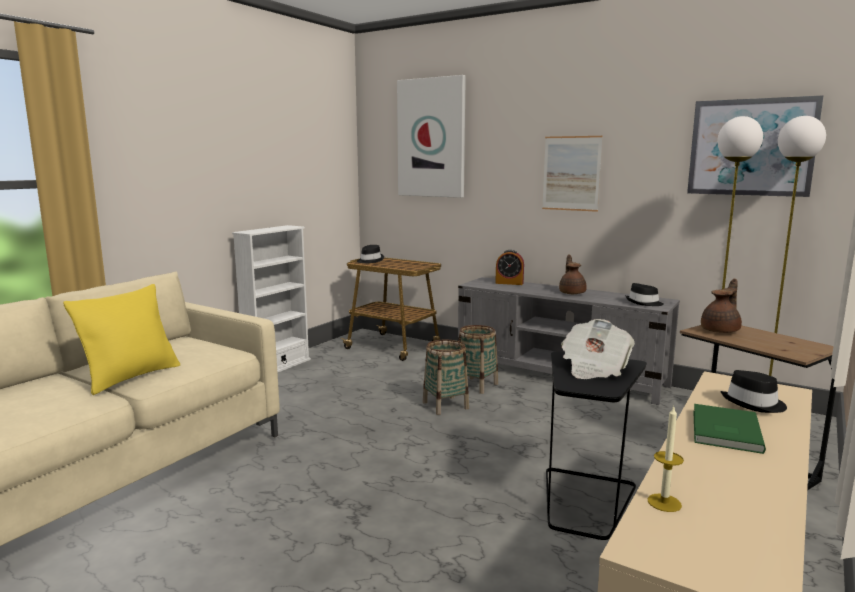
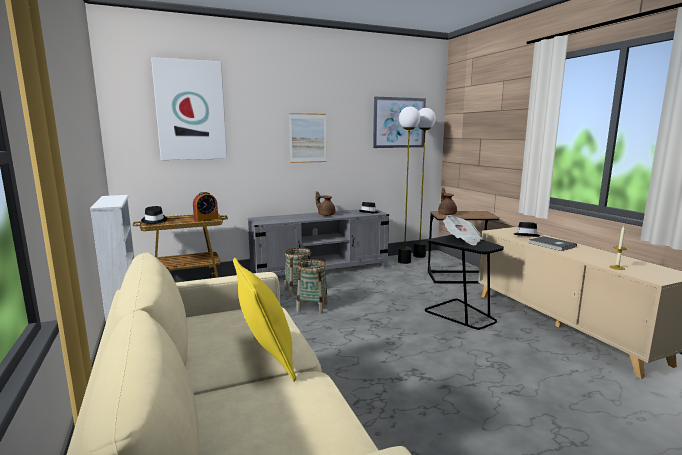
camera: 55 degrees left, 0 degrees up
(509, 283) = (277, 217): alarm clock -> alarm clock (206, 219)
(723, 431) = (552, 245): green book -> grey book

